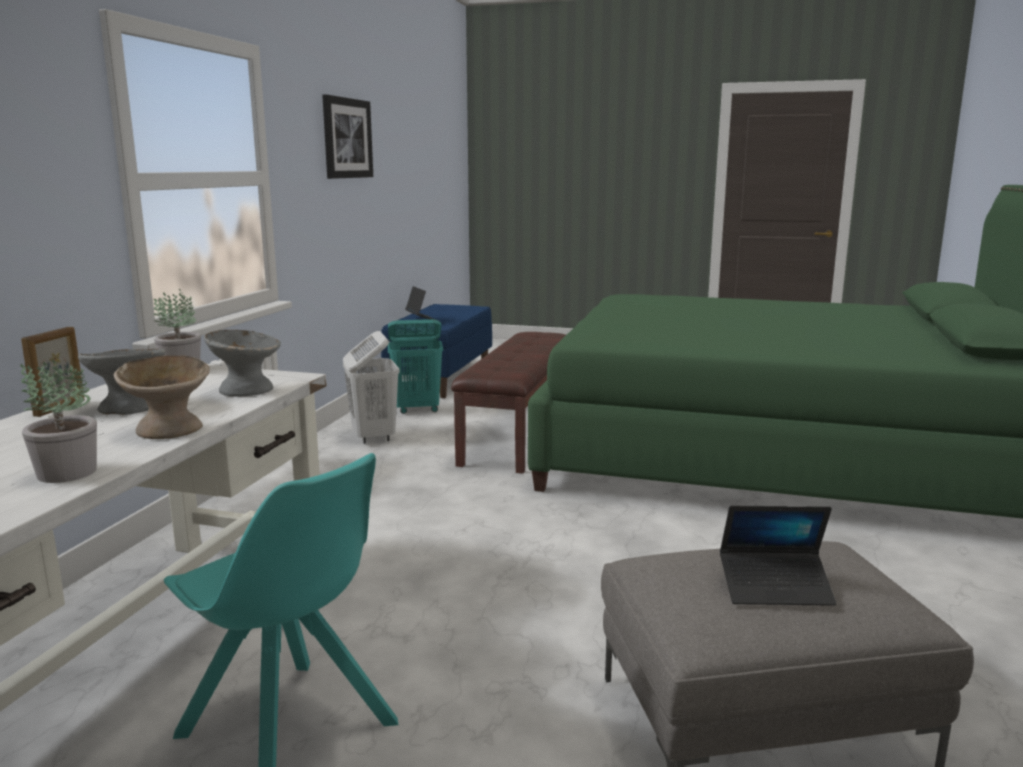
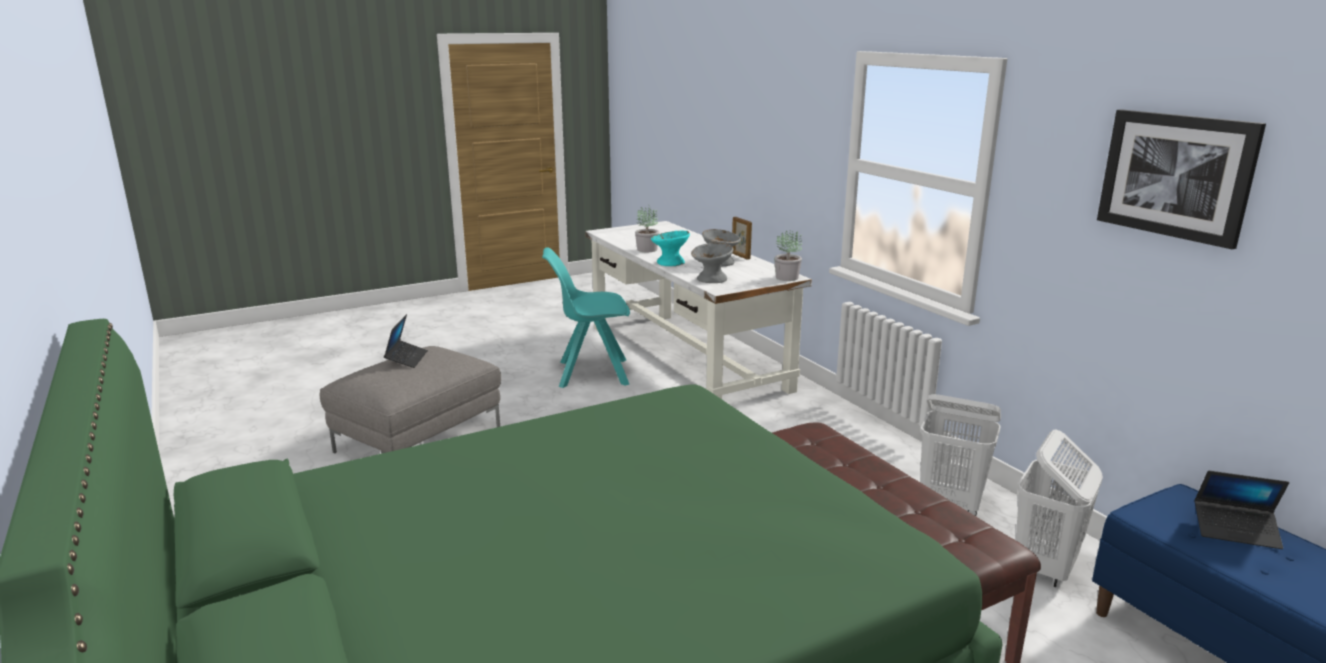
camera: 135 degrees right, 5 degrees up
(169, 429) = (670, 262): beige bowl -> turquoise bowl
(417, 409) = (1044, 568): turquoise laundry basket -> white laundry basket
(775, 588) = (406, 359): laptop -> laptop turned 135 degrees clockwise

